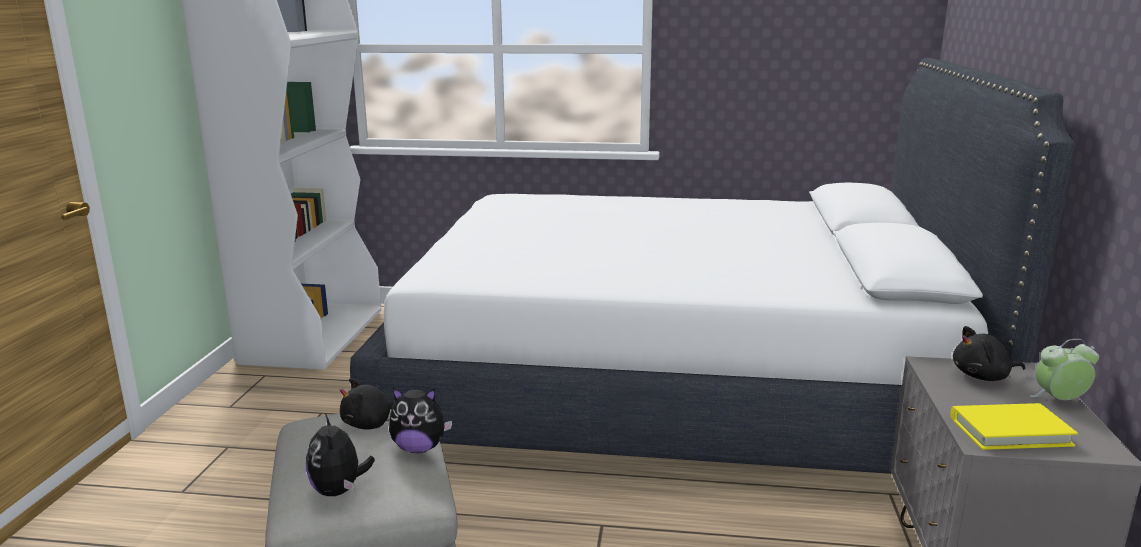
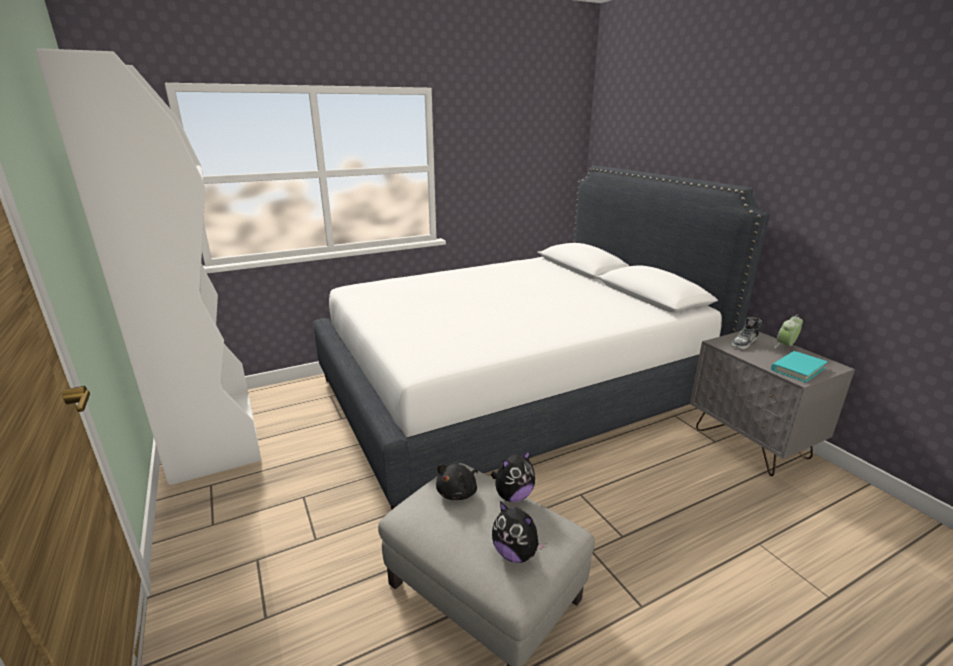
camera: 35 degrees left, 5 degrees up
(983, 376) = (744, 343): black plush toy -> shoe
(1010, 431) = (798, 369): yellow book -> turquoise book

